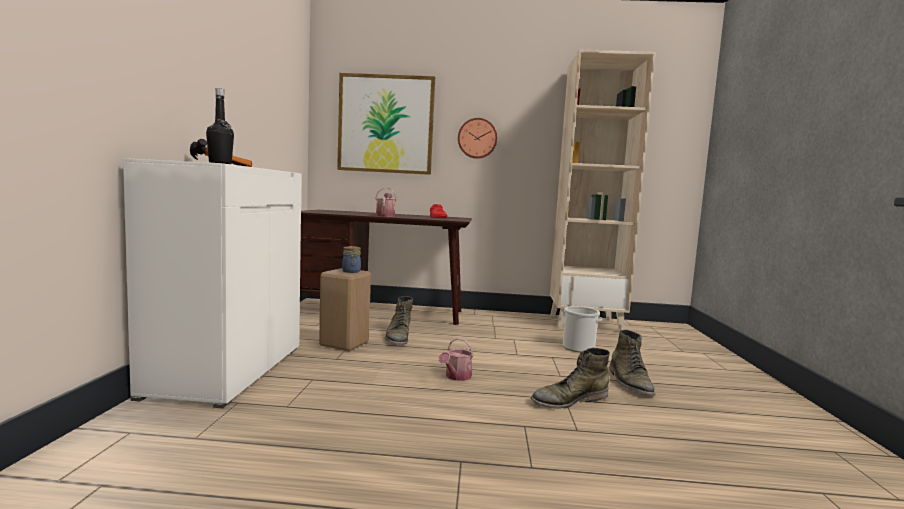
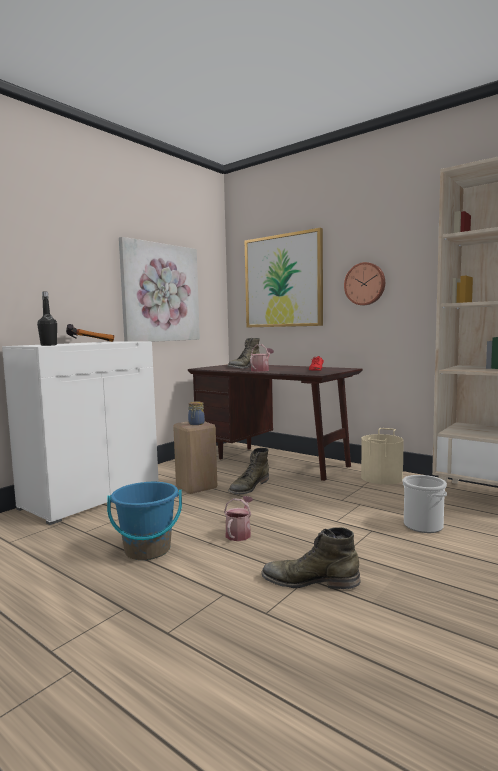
camera: 35 degrees right, 0 degrees up
(264, 116) = (161, 293): none -> picture
(393, 408) = (147, 550): none -> blue bucket
(456, 377) = (239, 533): watering can -> watering can turned 135 degrees clockwise
(498, 317) = (382, 478): none -> beige bucket
(630, 383) = (418, 579): green boot -> green boot (243, 367)

